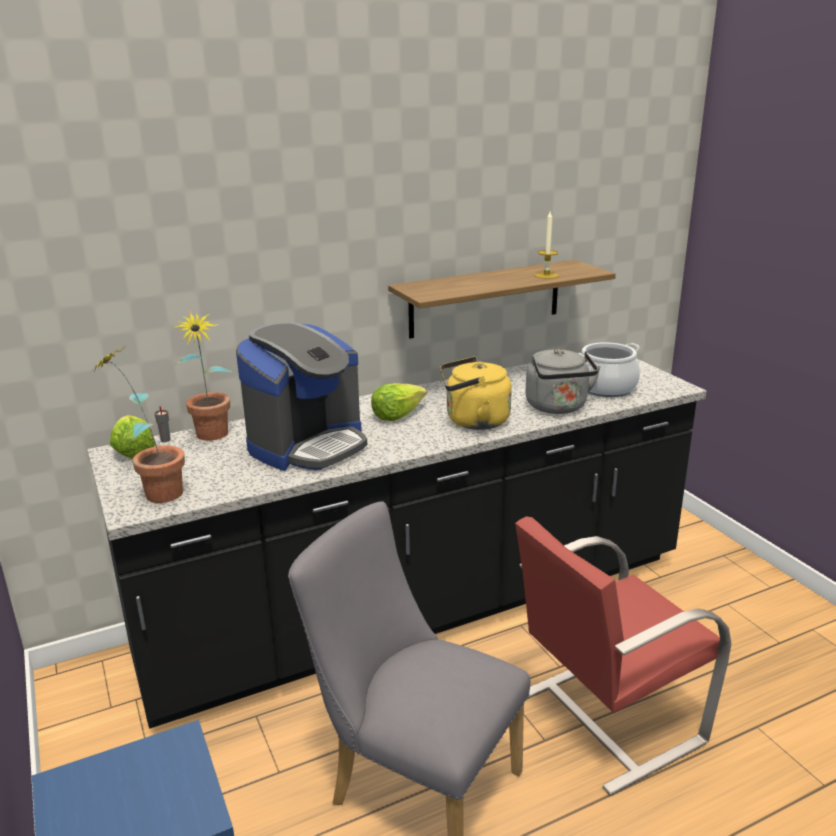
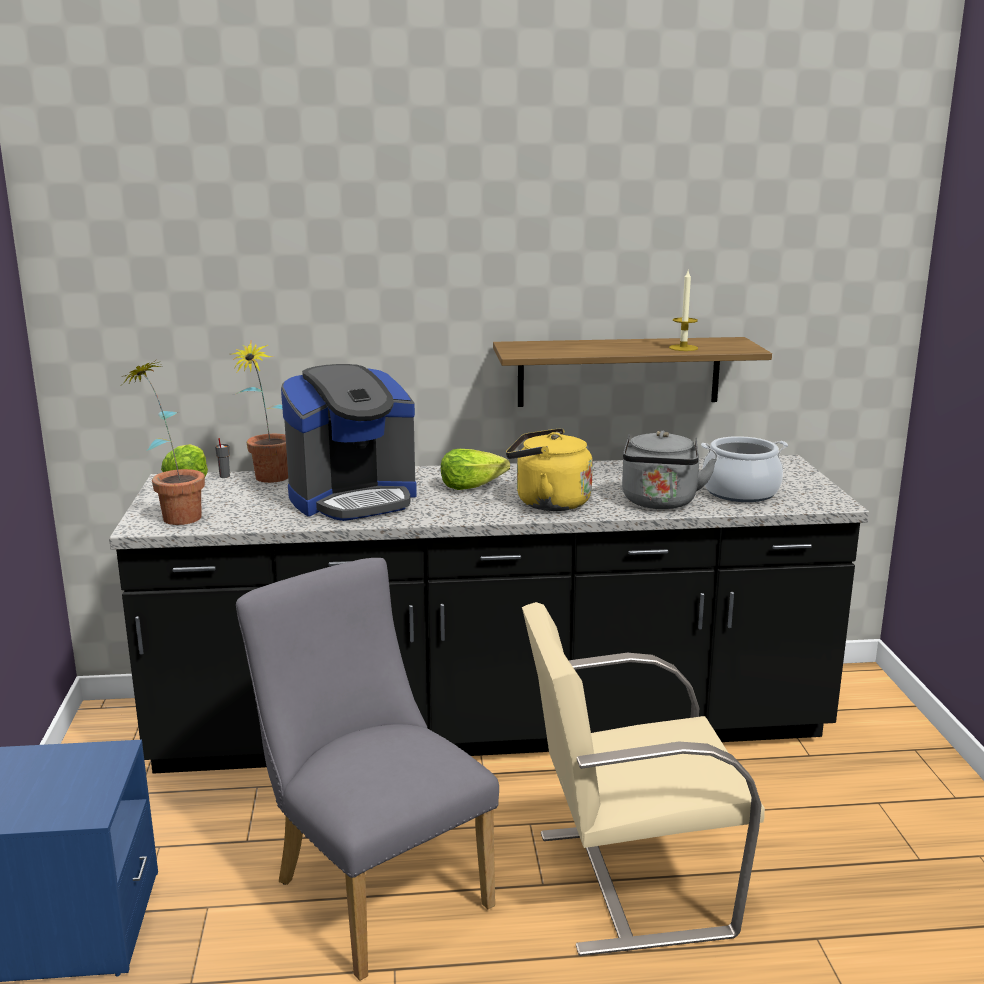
camera: 20 degrees right, 5 degrees down
(605, 718) = (628, 882): red chair -> beige chair

